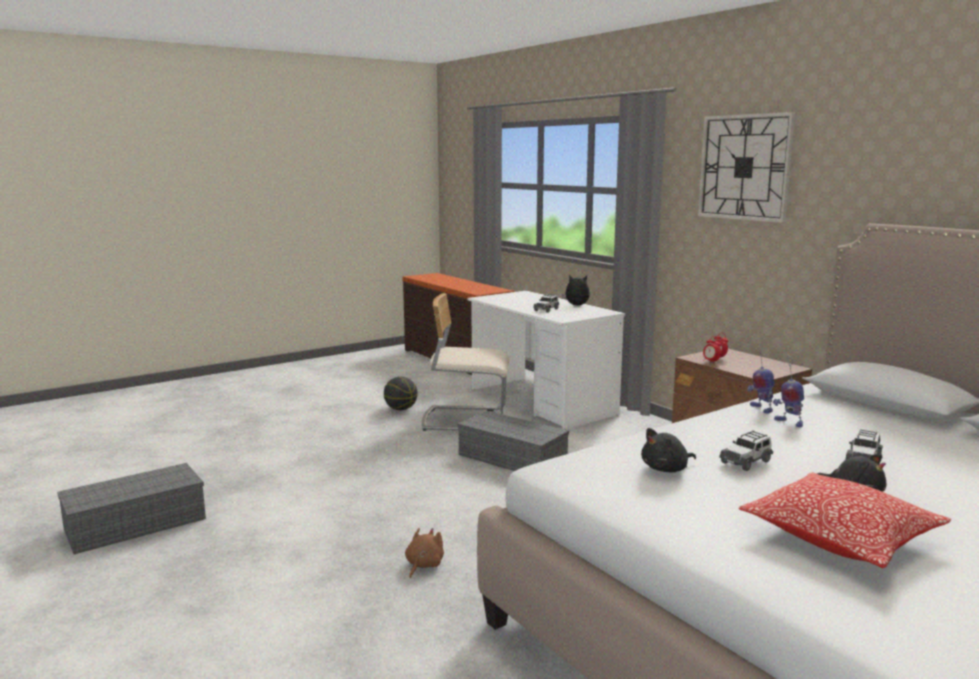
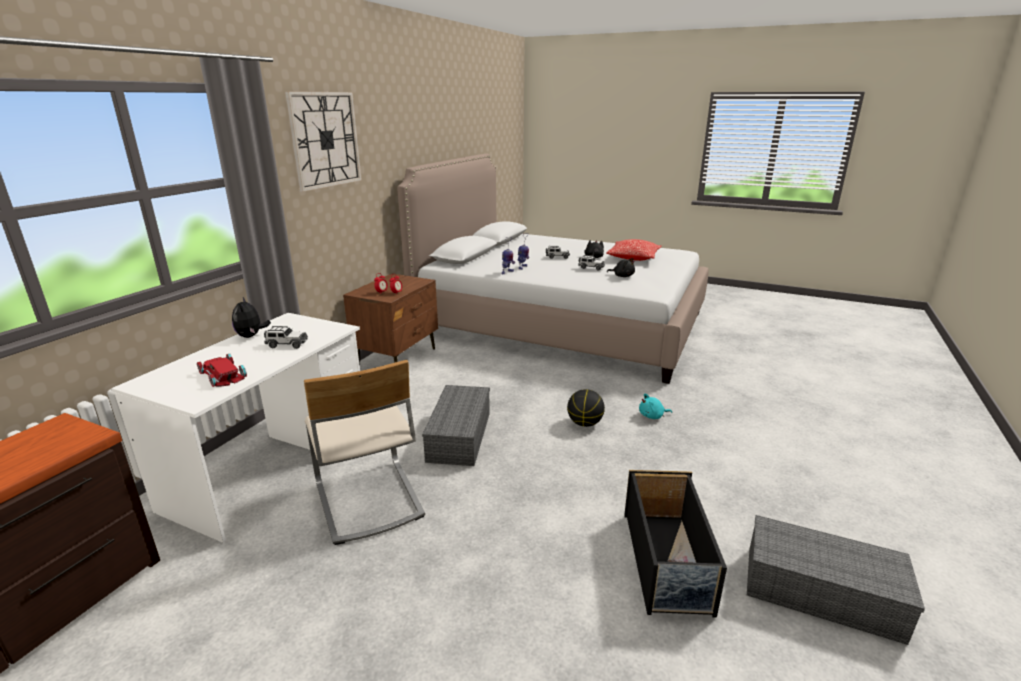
camera: 120 degrees left, 10 degrees up
(256, 485) = (667, 562): none -> black storage box
(401, 409) = (348, 576): basketball -> basketball (584, 423)
(423, 565) = (652, 416): brown plush toy -> turquoise plush toy
(513, 301) = (223, 374): none -> red toy car

